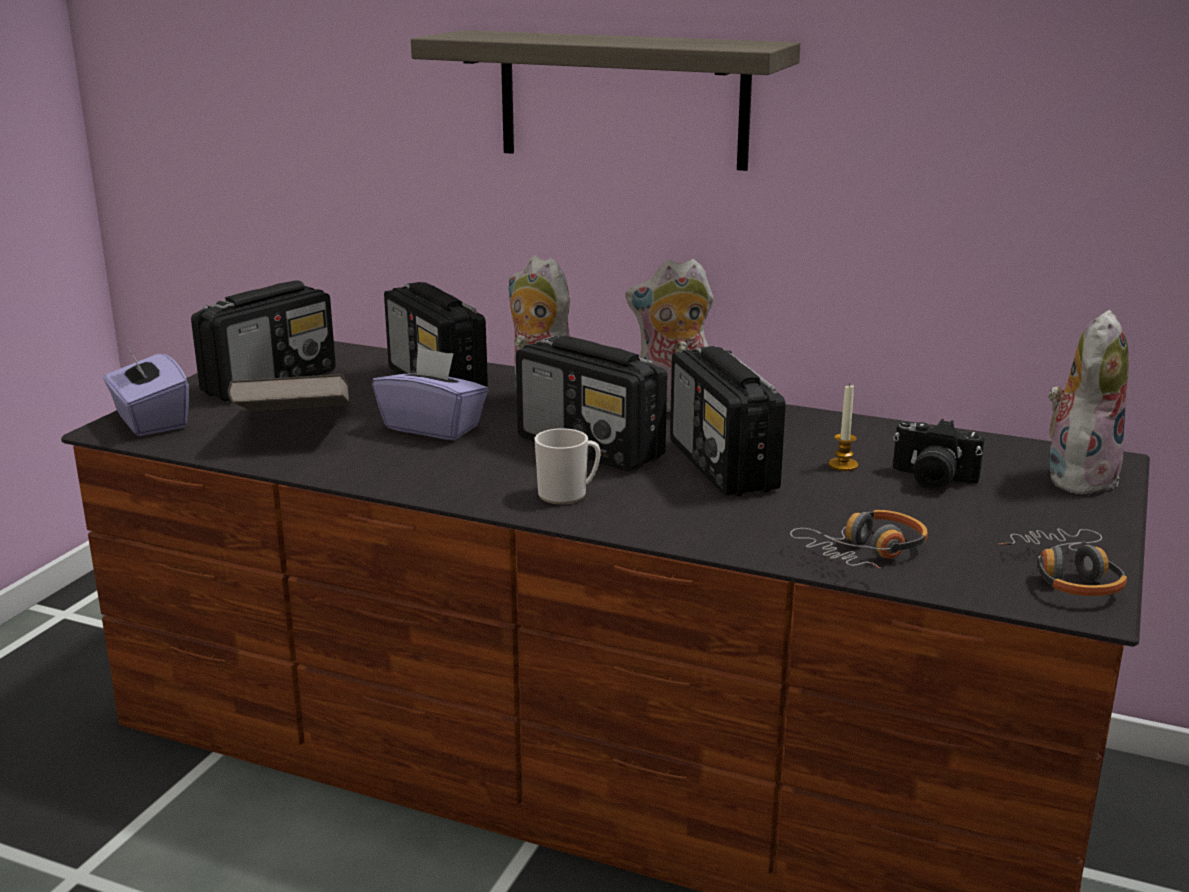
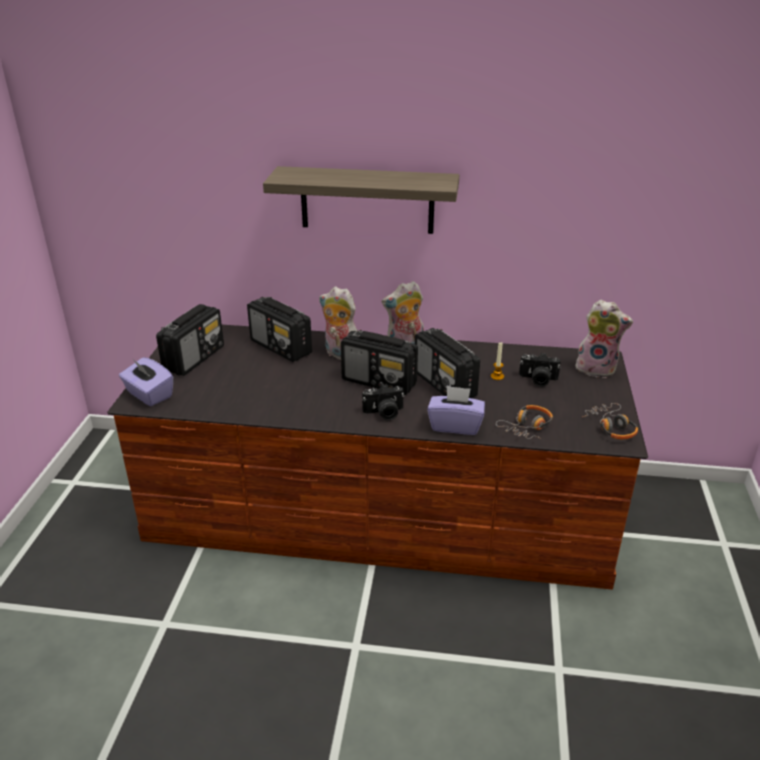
camera: 15 degrees left, 10 degrees up
(295, 427) = (228, 388): brown book -> none
(433, 427) = (297, 379): purple tissue box -> purple tissue box (455, 425)
(568, 494) = (384, 413): mug -> camera
(1078, 476) = (597, 368): plush toy -> plush toy turned 90 degrees clockwise

